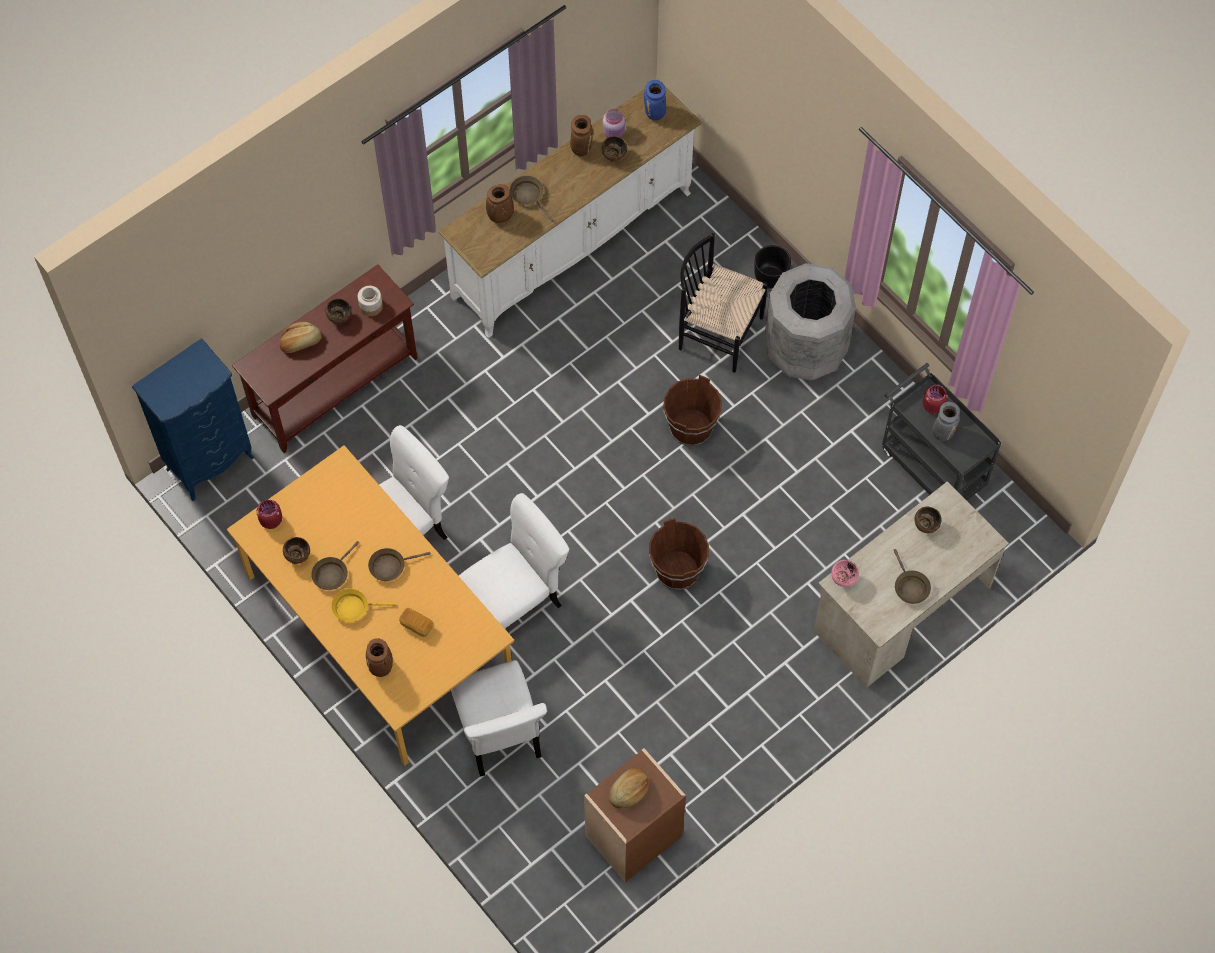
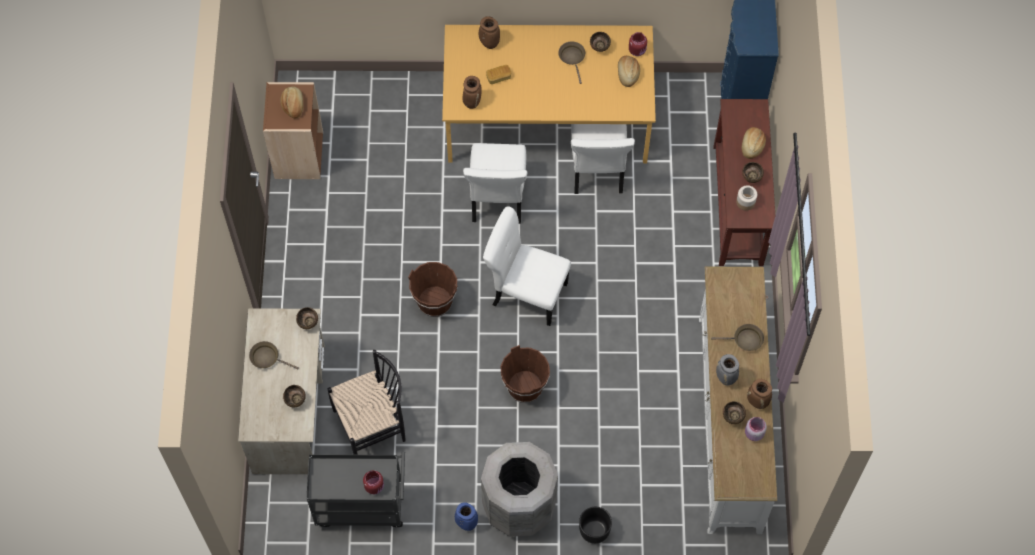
camera: 130 degrees right, 0 degrees up
(308, 508) = (627, 74): none -> bread
(354, 607) = (540, 54): yellow frying pan -> none
(390, 566) = (549, 90): brown frying pan -> none
(499, 735) = (422, 132): white chair -> white chair (526, 293)
(500, 217) = (742, 310): brown vase -> brown vase (472, 102)
(655, 114) = (747, 473): blue vase -> blue vase (466, 523)
(717, 331) = (581, 461): black chair -> black chair (372, 424)
(843, 579) = (308, 324): pink bowl -> brown bowl
(943, 432) = (351, 476): grey vase -> grey vase (726, 378)

